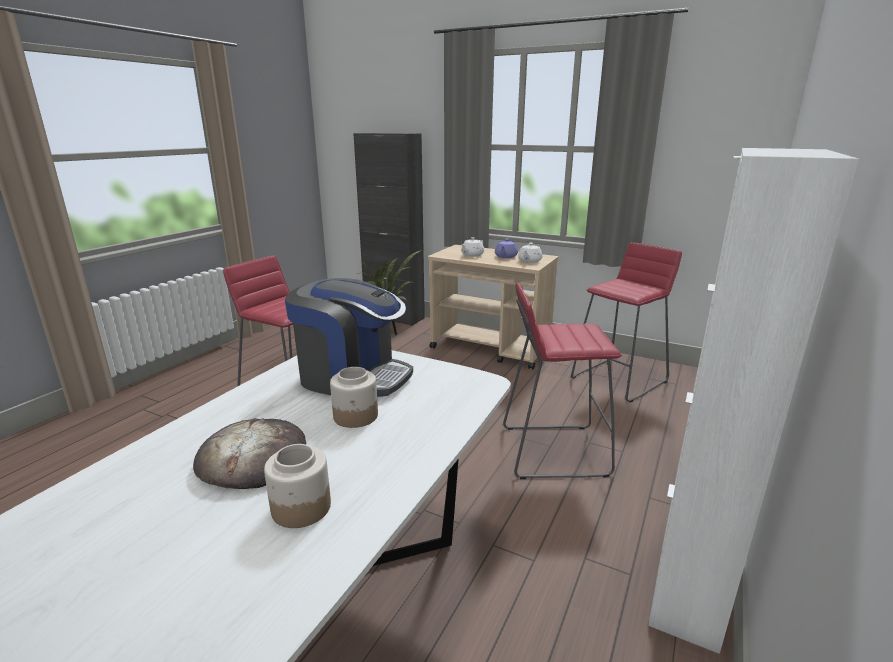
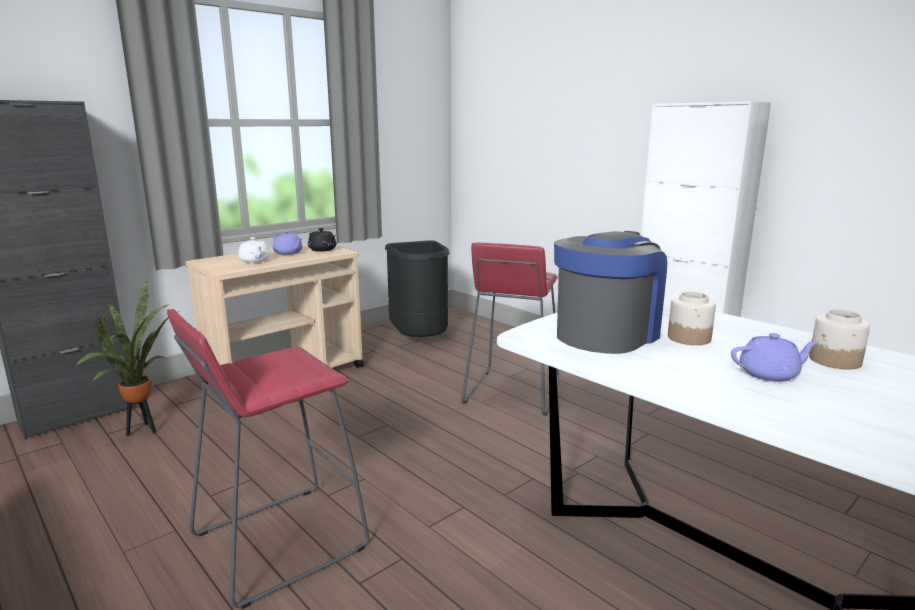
camera: 70 degrees left, 5 degrees down
(253, 458) = (770, 374): bread -> purple teapot
(529, 261) = (323, 250): white teapot -> black teapot
(619, 379) = (420, 340): red stool -> black trash can

